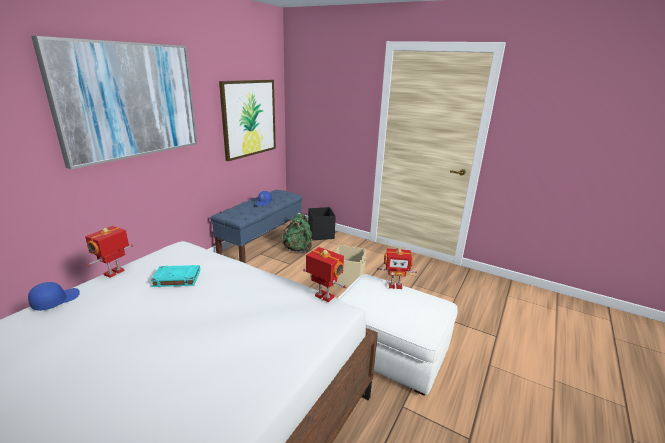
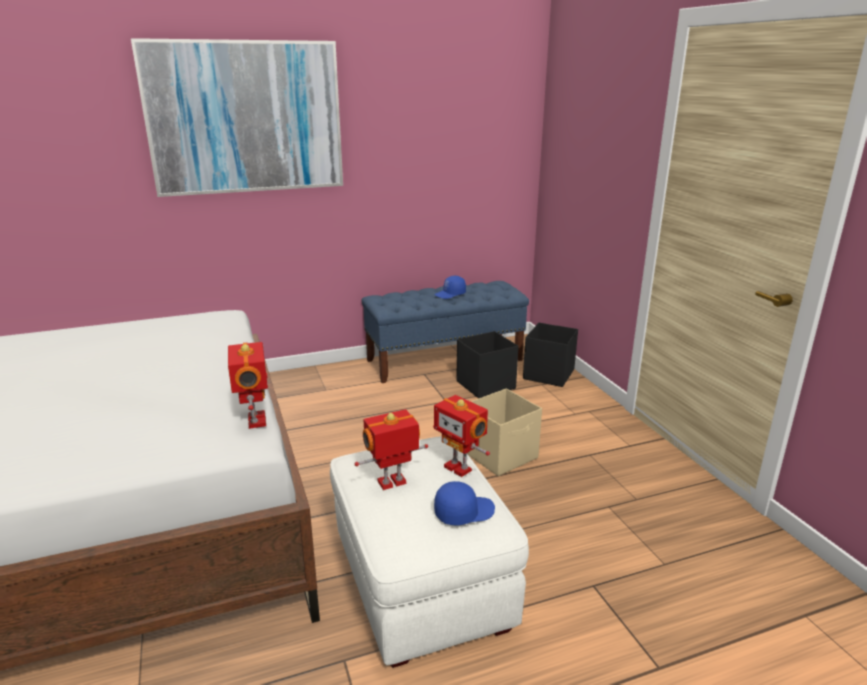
camera: 40 degrees right, 0 degrees up
(56, 300) = (54, 332): blue cap -> blue cap (464, 512)
(115, 273) = (129, 323): toy robot -> toy robot (392, 483)
(176, 278) = (161, 345): turquoise book -> none
(249, 118) = (455, 154): picture -> none
(298, 249) = (484, 385): green backpack -> black storage box

